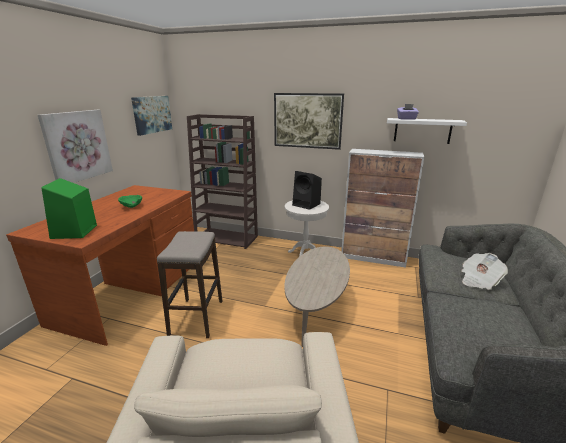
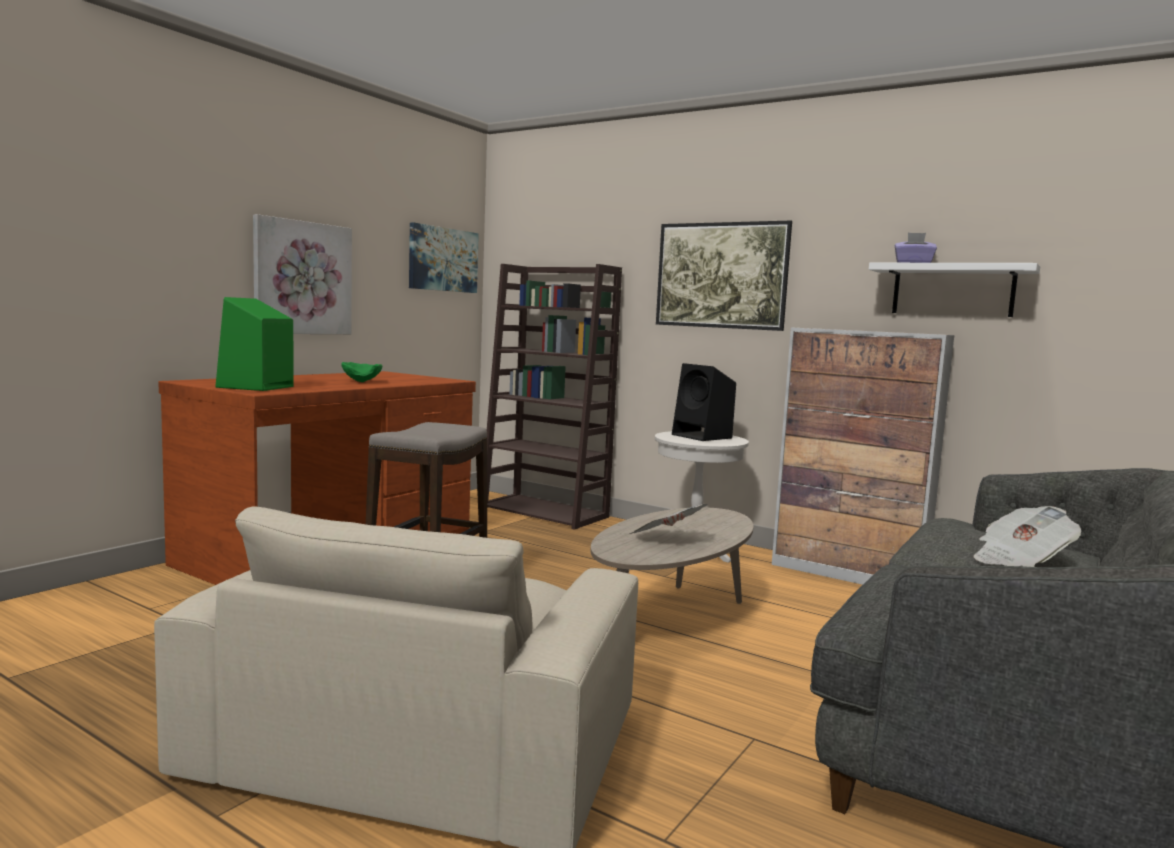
camera: 15 degrees right, 15 degrees down
(317, 281) = (666, 539): none -> newspaper

